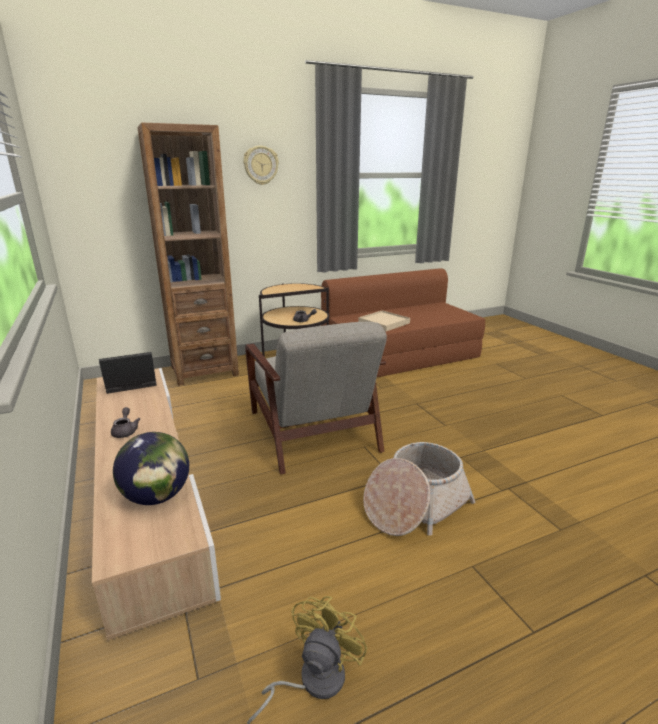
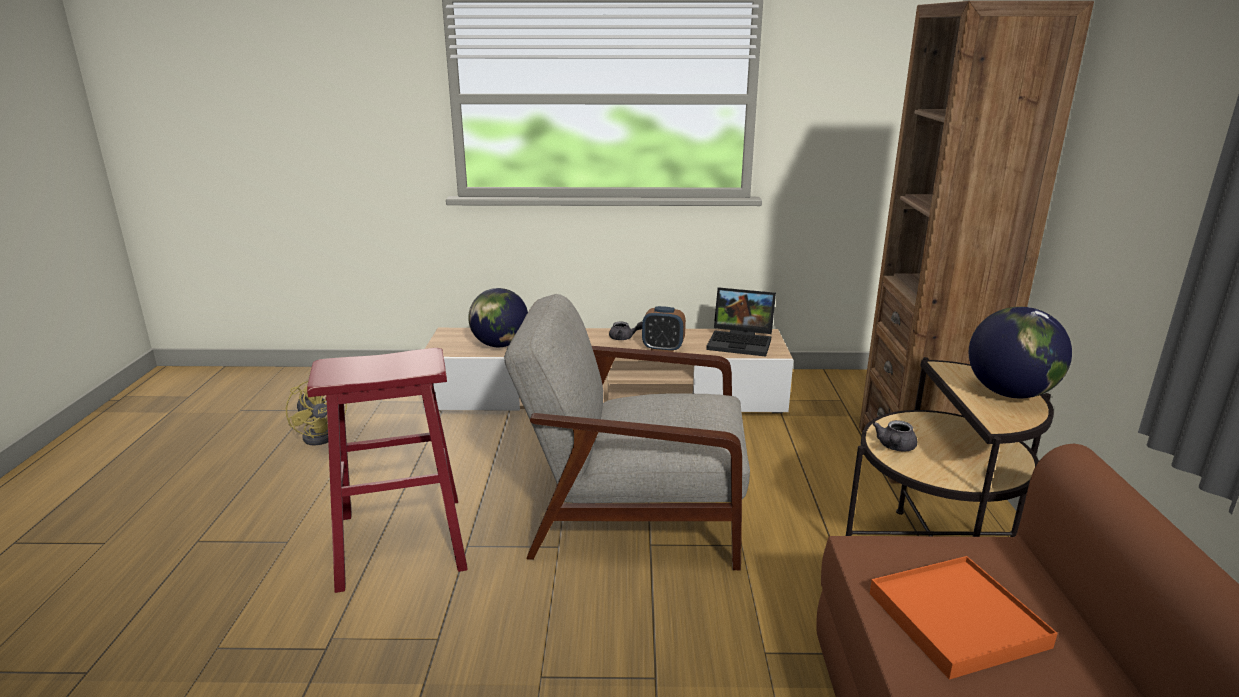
camera: 115 degrees right, 0 degrees up
(130, 385) = (742, 342): laptop -> laptop turned 105 degrees clockwise
(149, 410) = (663, 348): none -> alarm clock
(261, 165) = (1161, 90): wall clock -> none
(287, 286) = (1010, 393): none -> globe
(384, 323) = (956, 619): beige tray -> orange tray
(414, 505) = (402, 541): basket -> red stool

